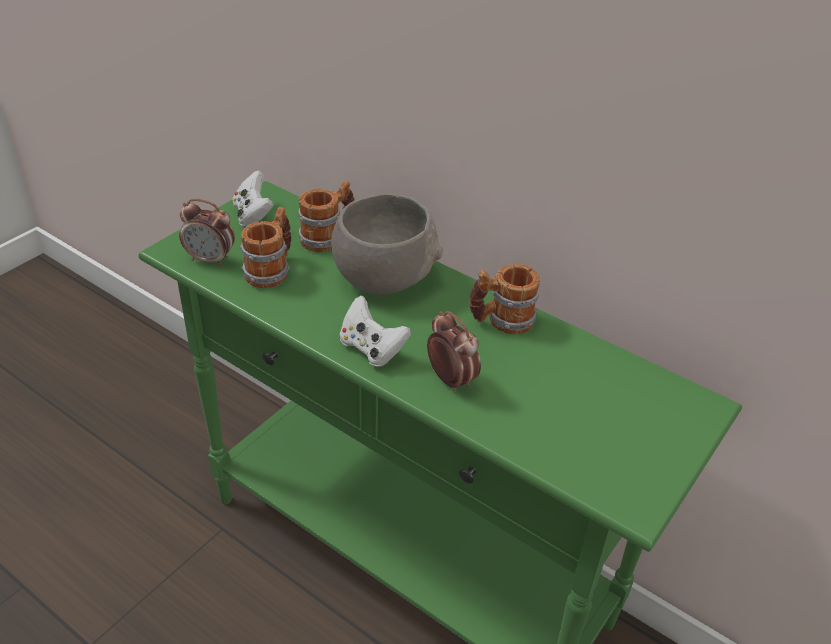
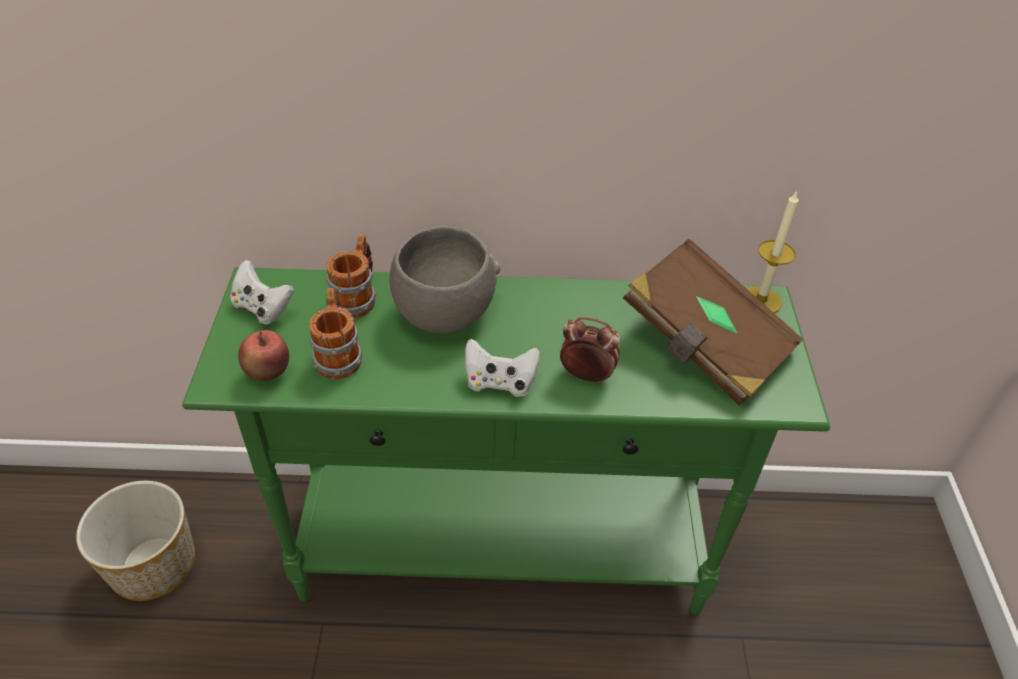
camera: 35 degrees left, 5 degrees up
(148, 415) = (154, 564): none -> planter
(210, 260) = (268, 373): alarm clock -> apple
(501, 321) = (574, 303): mug -> none
(592, 411) = (705, 345): none -> brown book
(695, 402) = (761, 300): none -> candle

